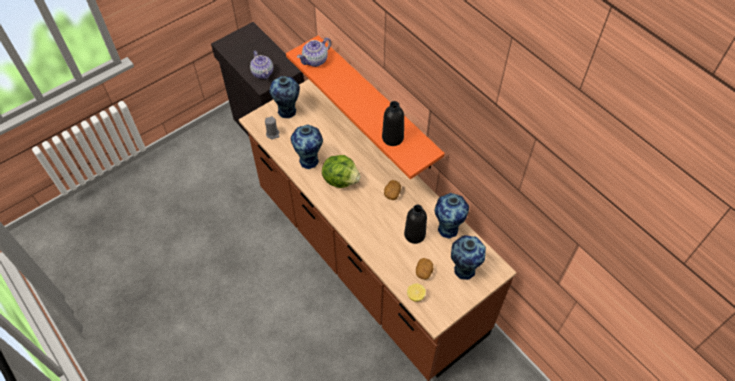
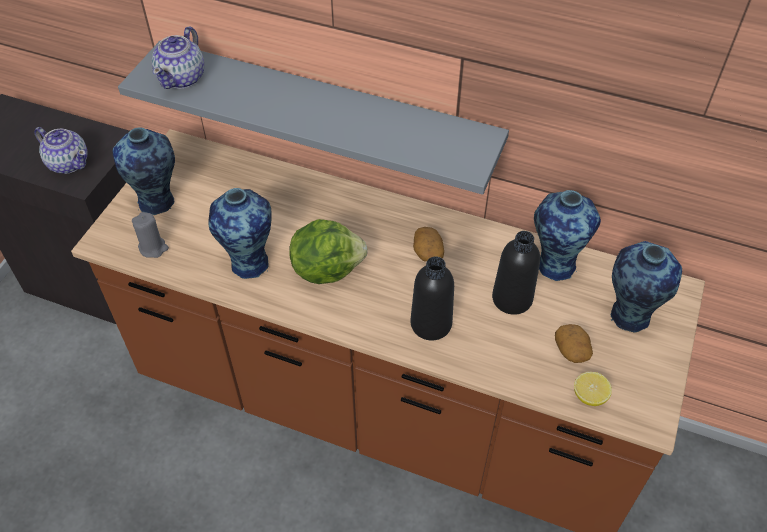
camera: 30 degrees left, 5 degrees down
(377, 103) = (327, 112): orange shelf -> grey shelf
(392, 138) = (407, 141): black bottle -> black bottle (431, 324)

